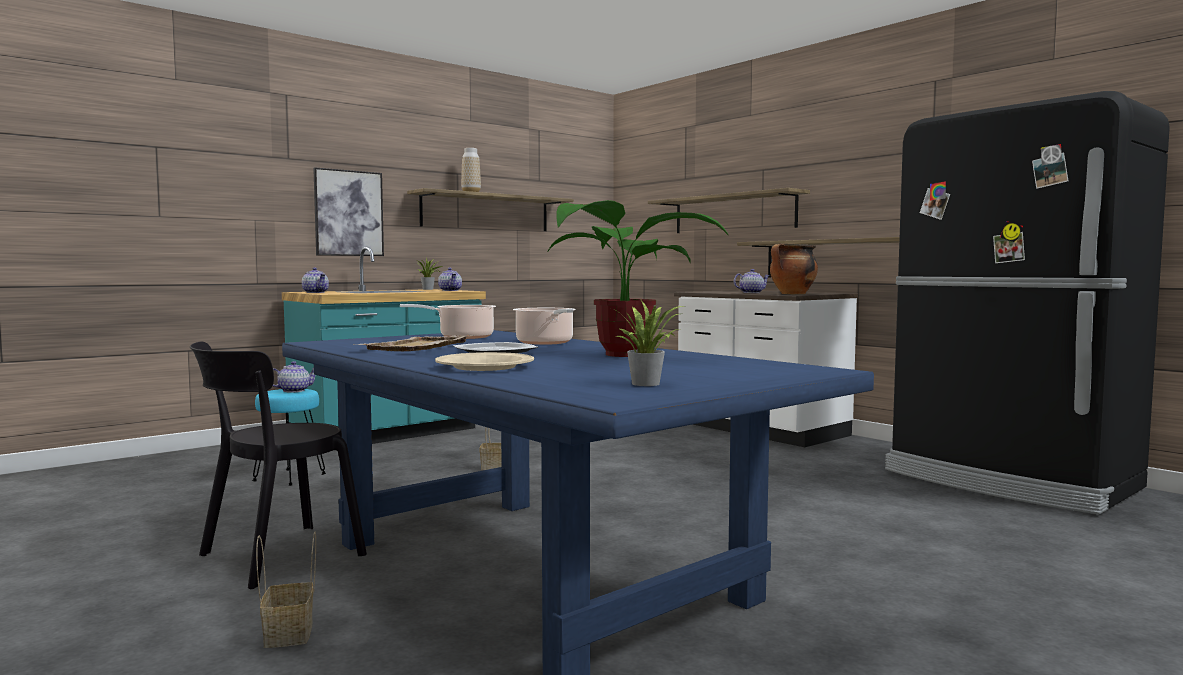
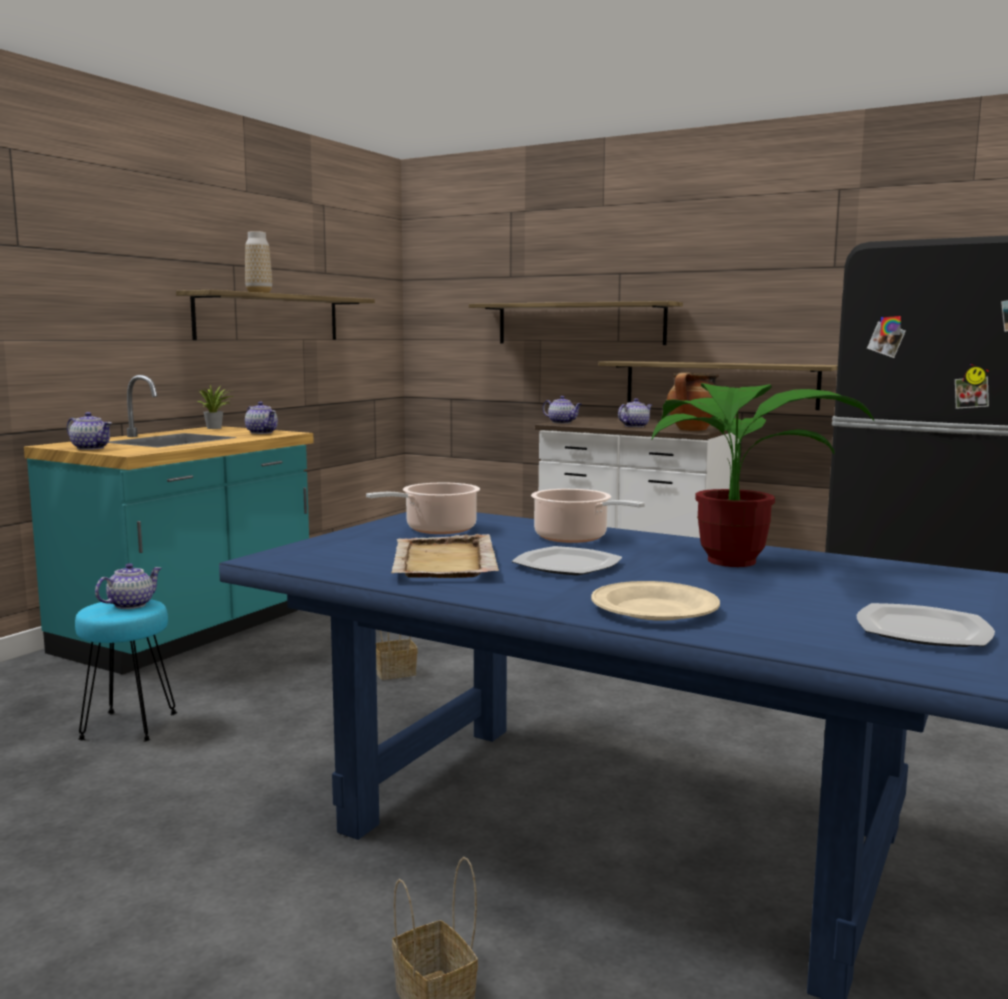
camera: 20 degrees left, 5 degrees up
(275, 557) = (266, 871): black chair -> none
(348, 213) = (104, 325): picture -> none
(648, 383) = (921, 631): potted plant -> plate
(699, 291) = (562, 422): none -> teapot

